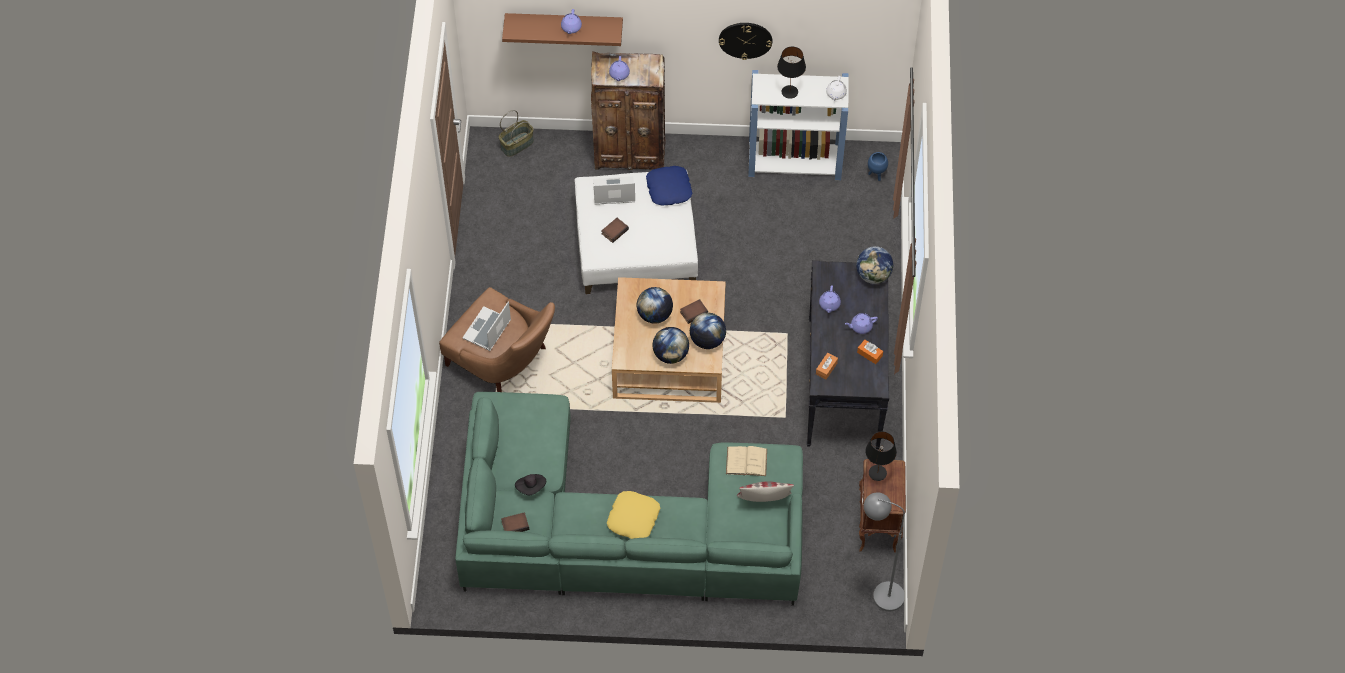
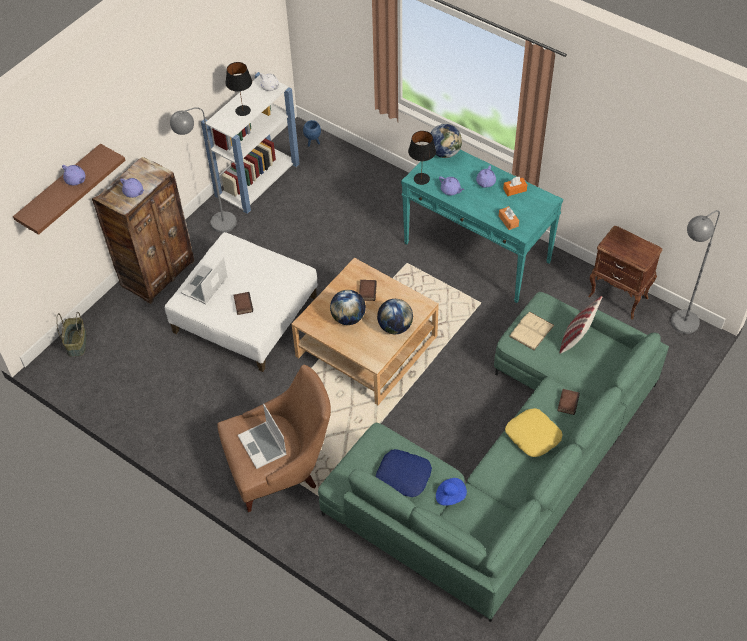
camera: 55 degrees left, 5 degrees down
(515, 524) = (480, 528): book -> book (567, 402)
(531, 487) = (450, 495): black hat -> blue hat
(668, 189) = (233, 250): blue pillow -> blue pillow (403, 476)
(707, 340) = (400, 296): globe -> none
(715, 162) = (216, 226): none -> grey floor lamp
(745, 39) = (187, 94): wall clock -> none
(843, 383) = (477, 253): black console table -> turquoise console table
(877, 473) = (616, 245): black table lamp -> black table lamp (421, 179)

